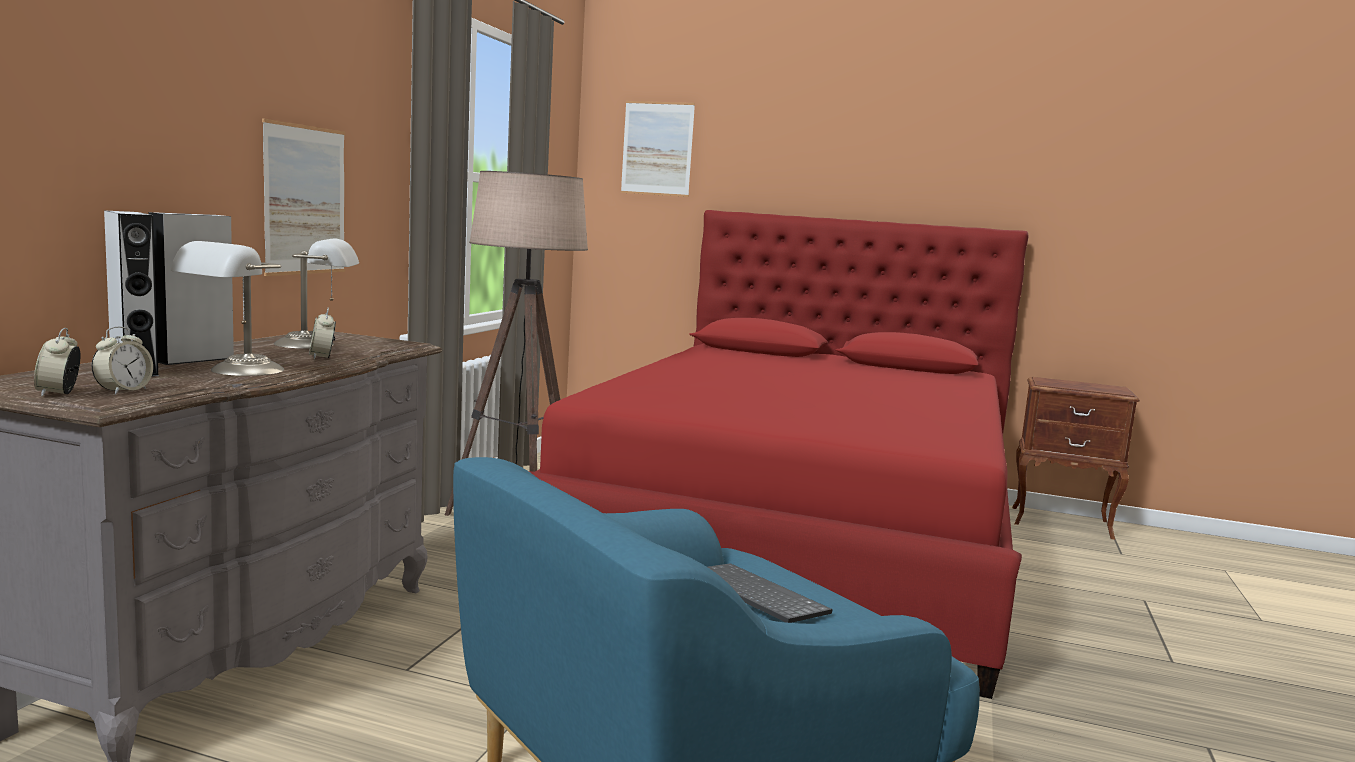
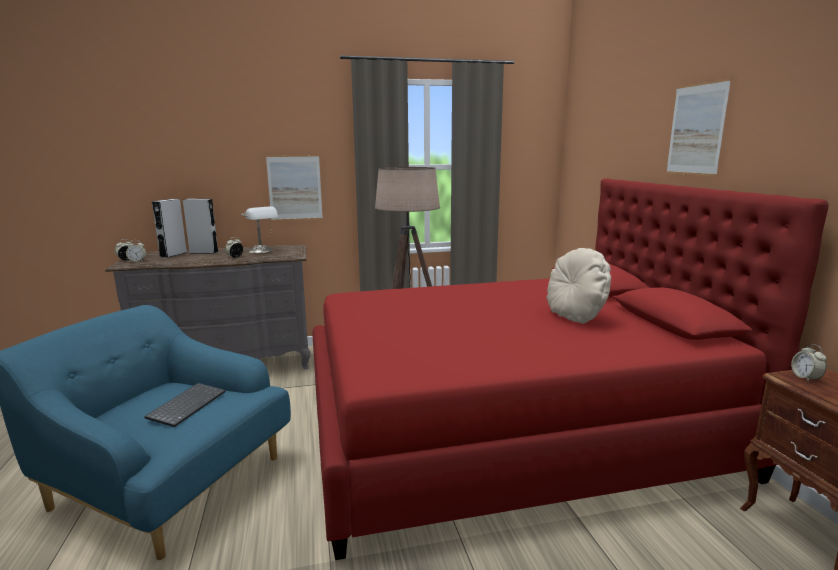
camera: 60 degrees right, 5 degrees up
(237, 371) = (187, 259): white table lamp -> none
(657, 148) = (592, 134): picture -> picture (696, 129)
(854, 375) = (575, 318): none -> beige pillow
(1052, 383) = (805, 378): none -> alarm clock

